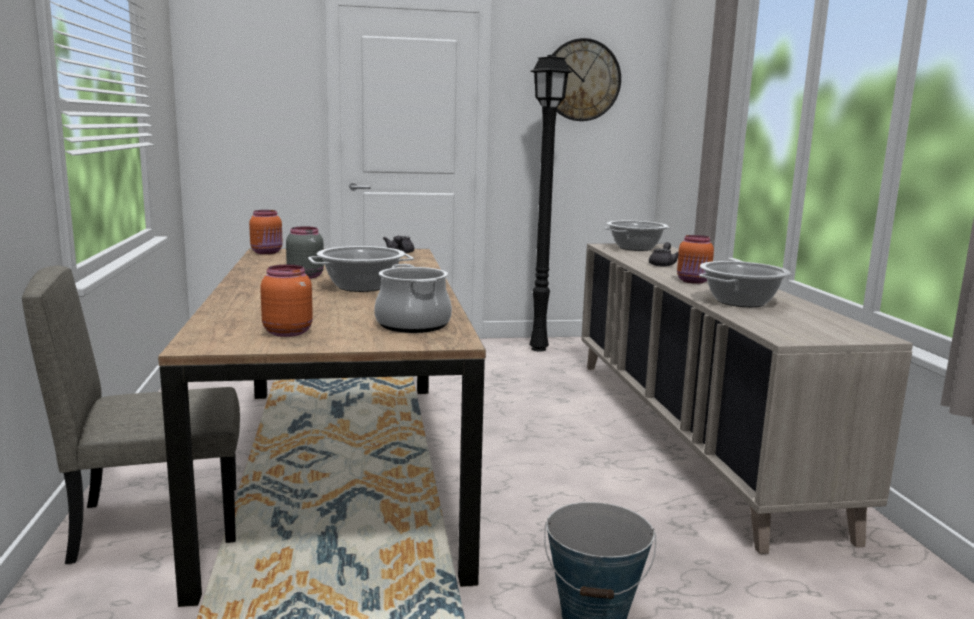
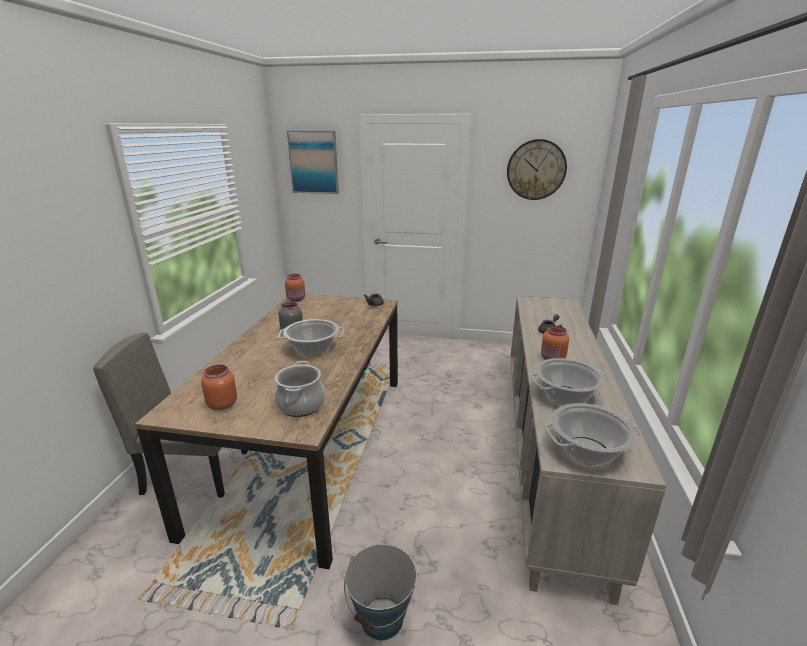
camera: 20 degrees right, 10 degrees up
(247, 61) = (314, 162): none -> picture
(538, 349) = (489, 354): black floor lamp -> none
(635, 248) = (547, 305): cooking pot -> cooking pot (587, 450)

